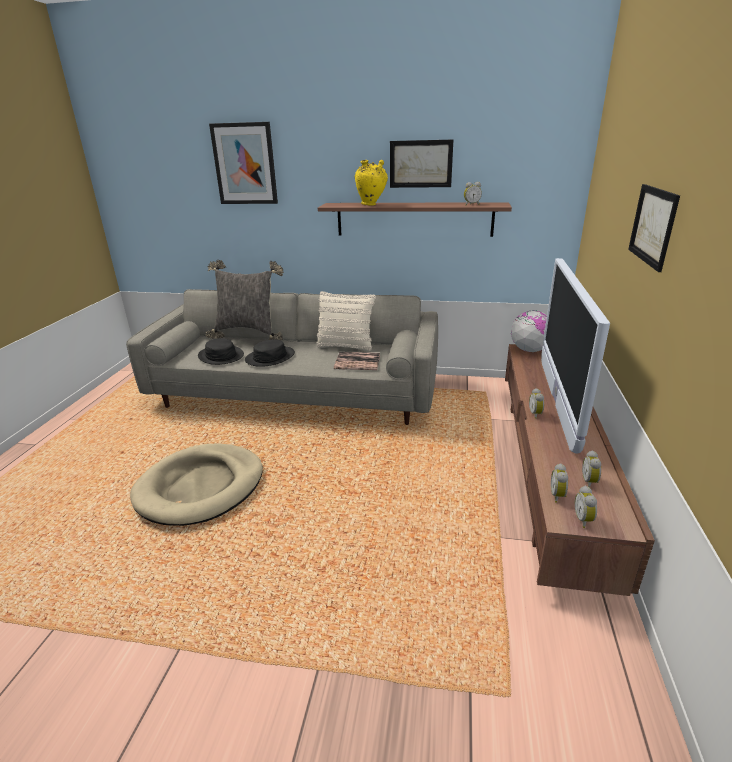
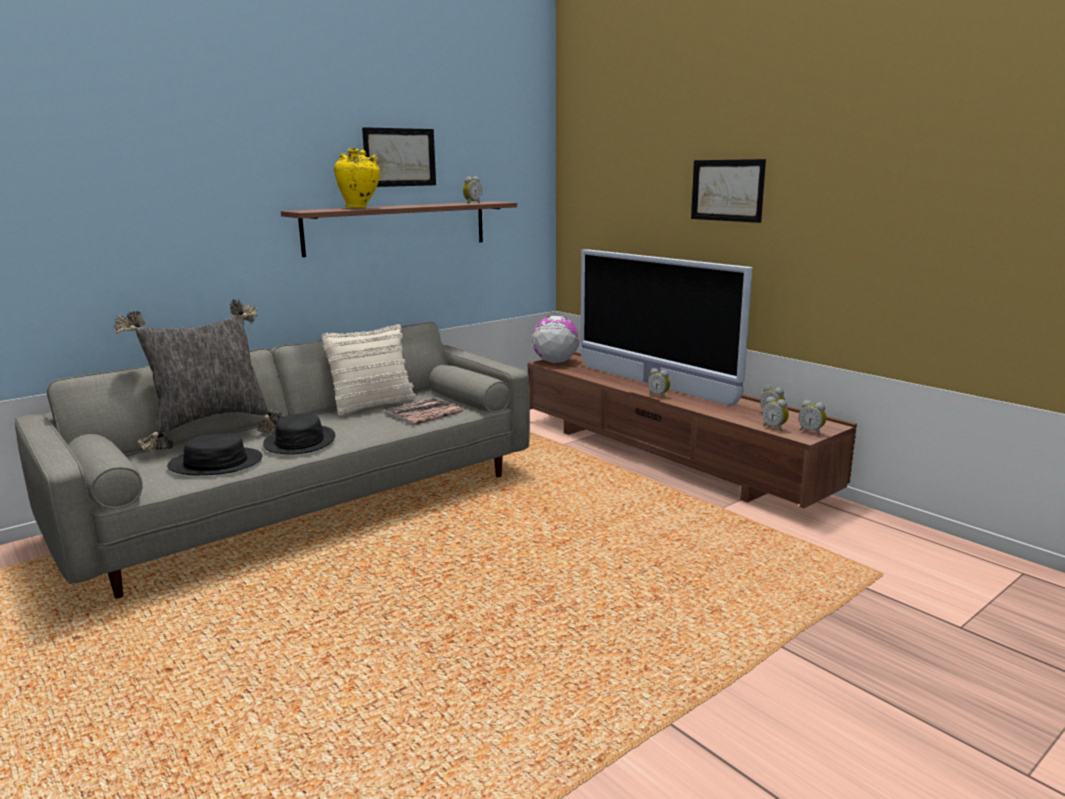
camera: 50 degrees left, 10 degrees down
(201, 487) = (390, 627): beige dog bed -> none
(245, 164) = (142, 153): picture -> none

